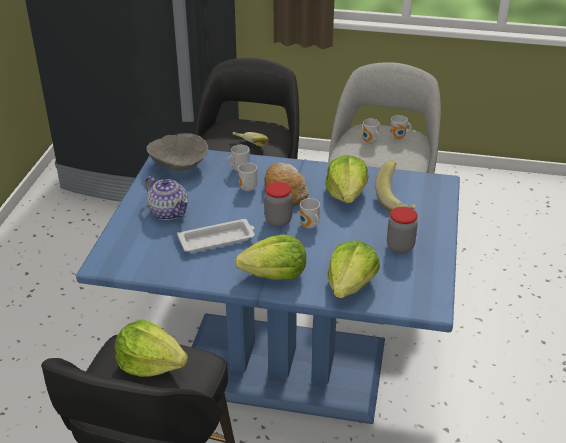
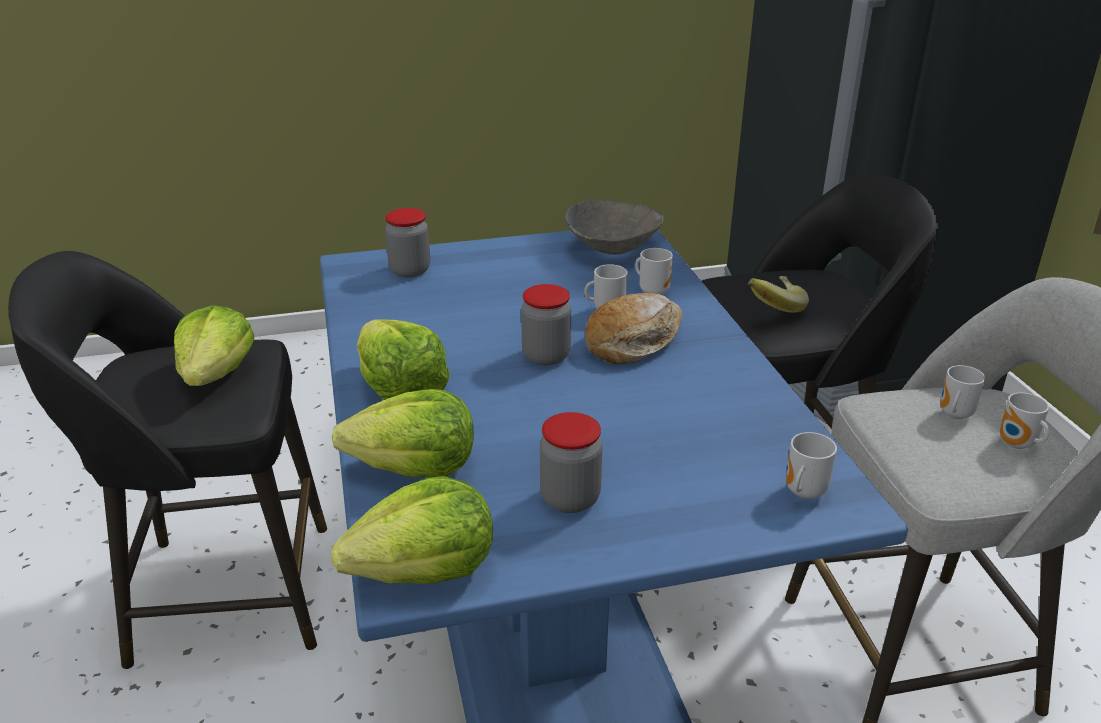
camera: 65 degrees right, 5 degrees down
(137, 242) = (410, 270): none -> jar
(168, 212) = (495, 271): teapot -> none
(218, 240) = (457, 321): white tray -> none
(309, 226) = (553, 387): mug -> mug (802, 493)
(346, 194) = (684, 401): lettuce -> lettuce (425, 570)
(396, 200) = (722, 460): banana -> none

